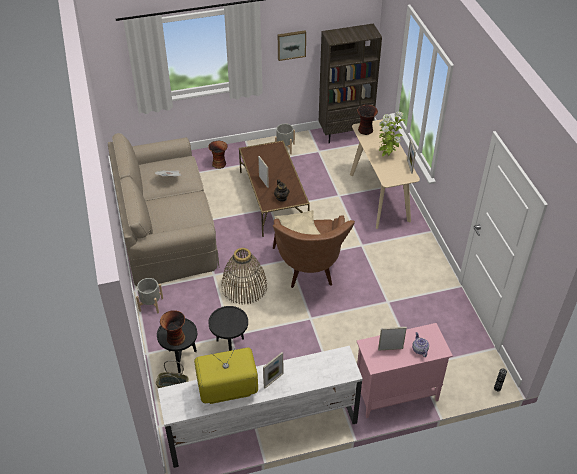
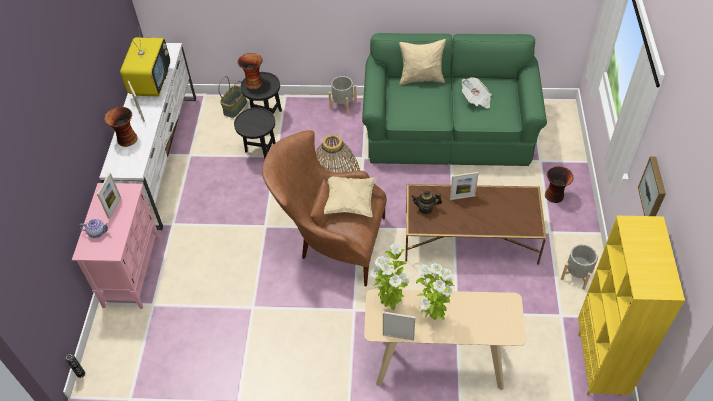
camera: 110 degrees right, 5 degrees up
(151, 214) = (421, 78): none -> beige pillow
(166, 228) = (449, 130): beige sofa -> green sofa
(345, 133) = (600, 365): brown bookcase -> yellow bookcase
(366, 130) = (501, 308): vase -> vase (126, 139)
(387, 175) = (390, 302): none -> potted plant

